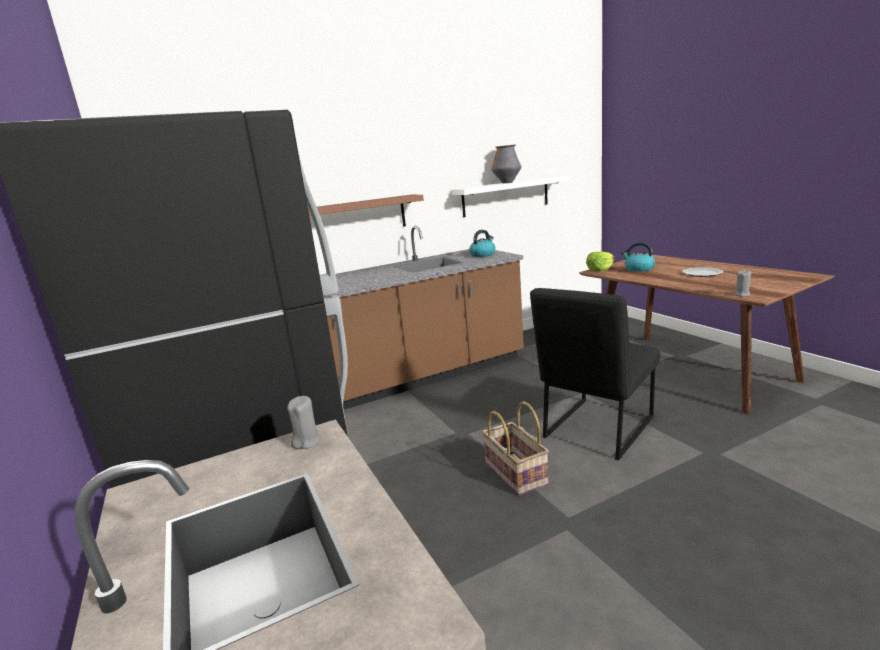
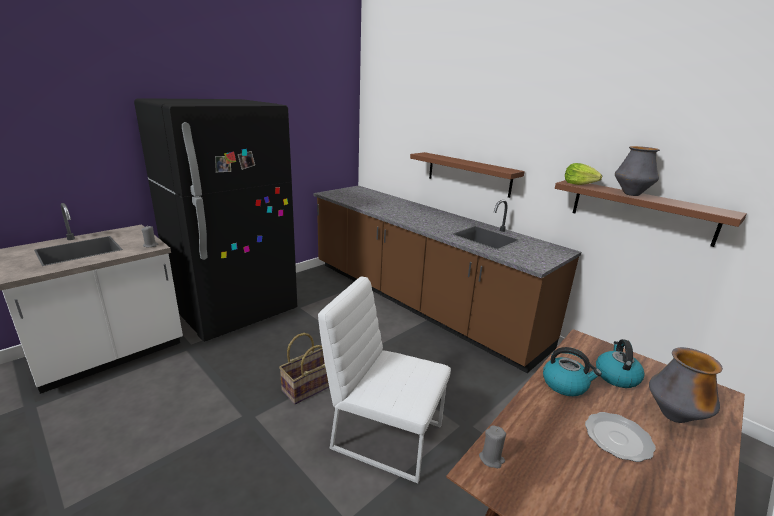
camera: 70 degrees right, 5 degrees up
(483, 254) = (537, 255): kettle -> kettle (565, 384)
(506, 196) = (641, 211): white shelf -> brown shelf
(596, 428) = (384, 434): black chair -> white chair
(600, 269) = (593, 344): lettuce -> lettuce (579, 184)
(675, 264) = (674, 416): none -> vase

